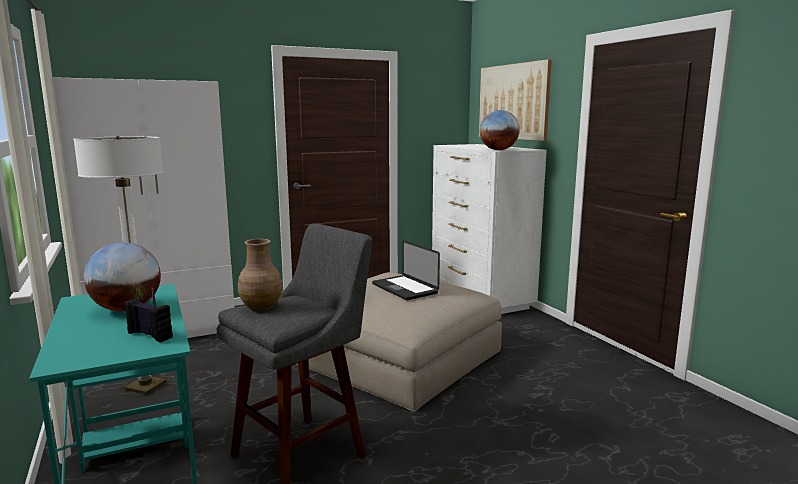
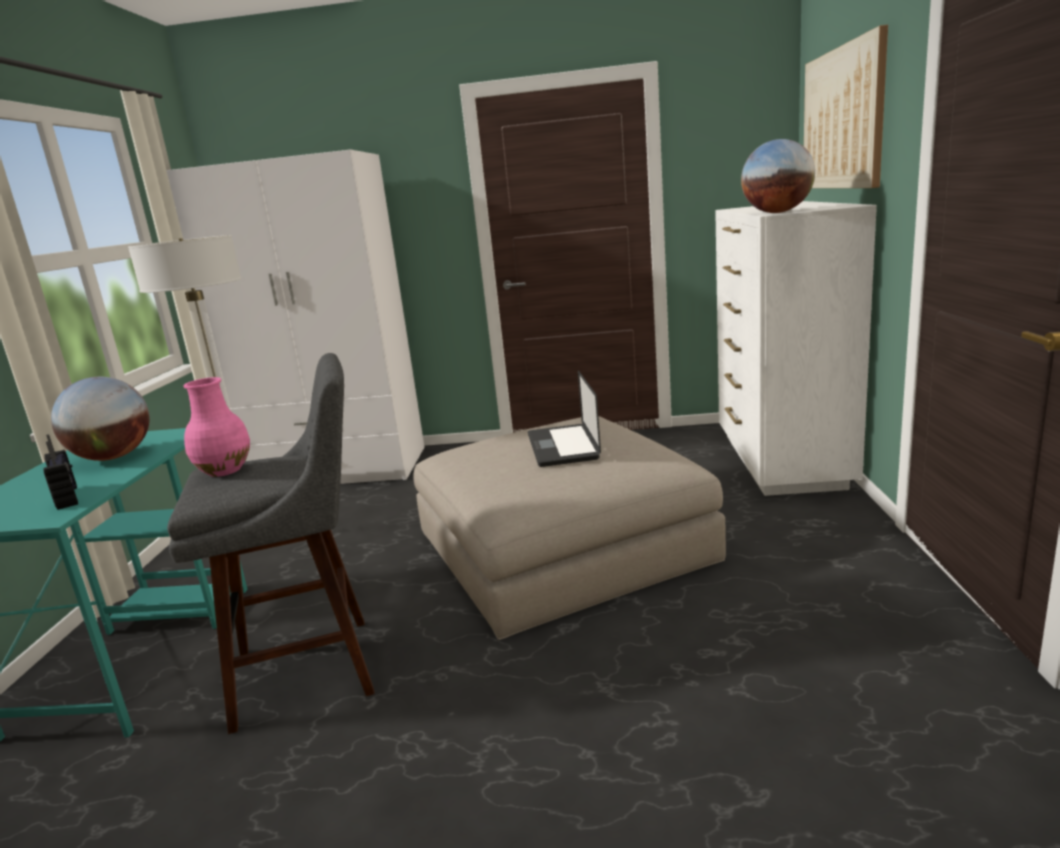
camera: 30 degrees right, 5 degrees up
(261, 307) = (225, 470): brown vase -> pink vase

